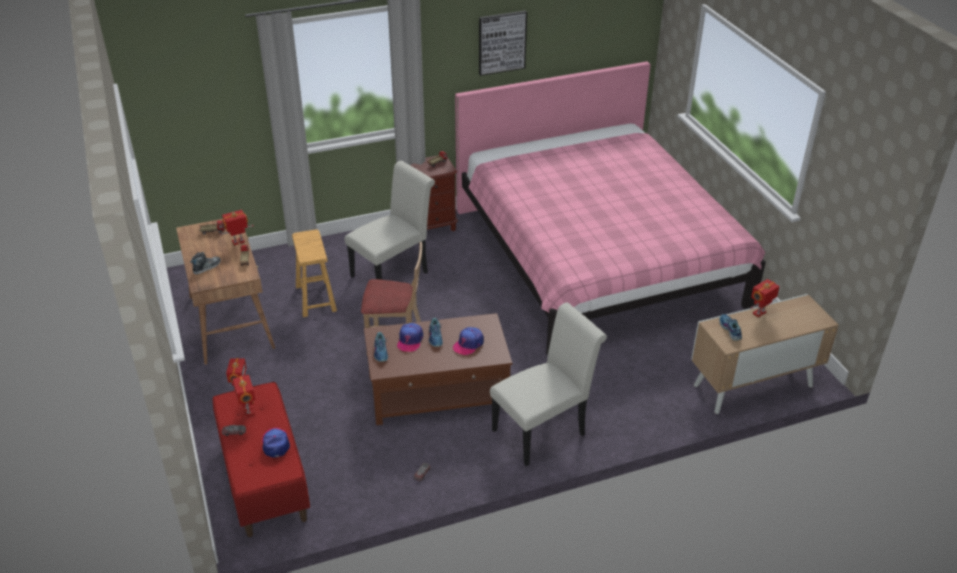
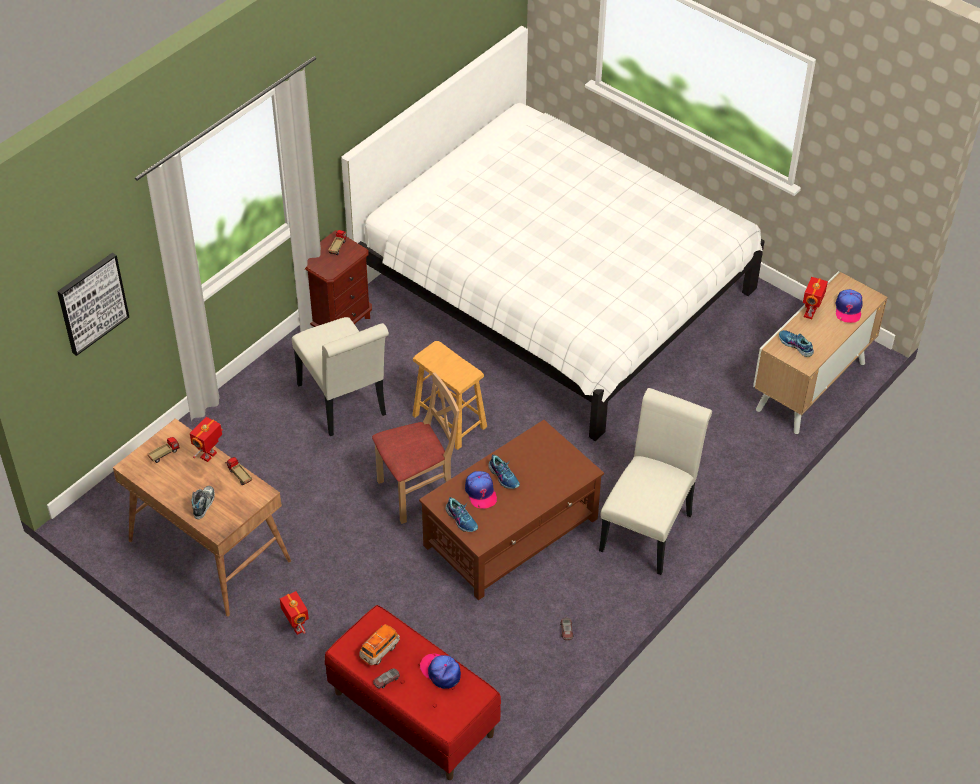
camera: 30 degrees left, 10 degrees up
(248, 411) = (380, 650): toy robot -> toy car
(316, 298) = (283, 477): brown stool -> brown stool (449, 421)
(393, 272) = (344, 404): white chair -> white chair turned 135 degrees clockwise
(468, 344) = (544, 470): cap -> cap (848, 309)
(502, 42) = (380, 75): picture -> picture (92, 303)
(596, 257) = (554, 290): pink bed -> white bed

